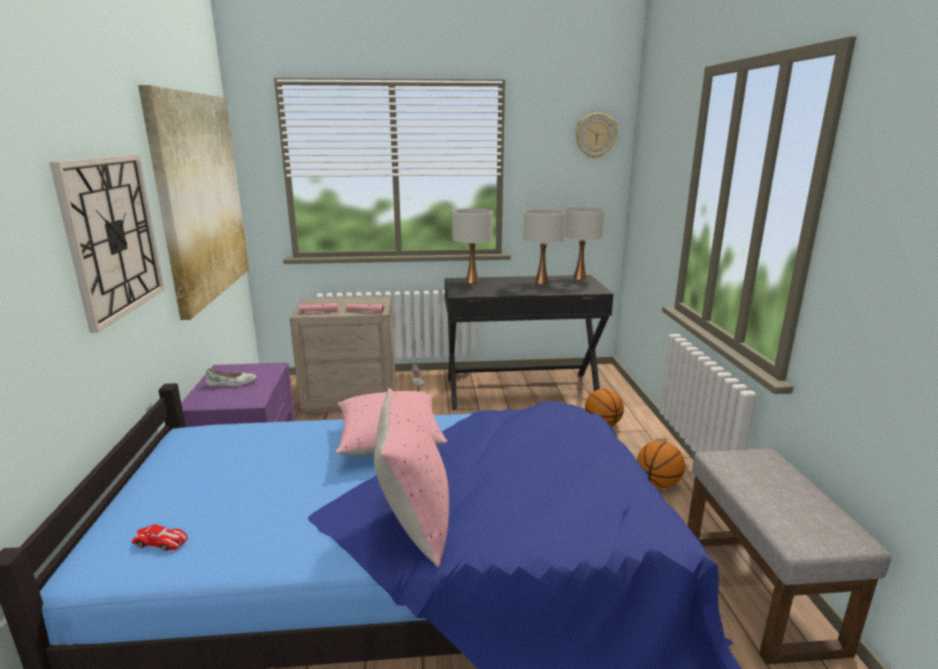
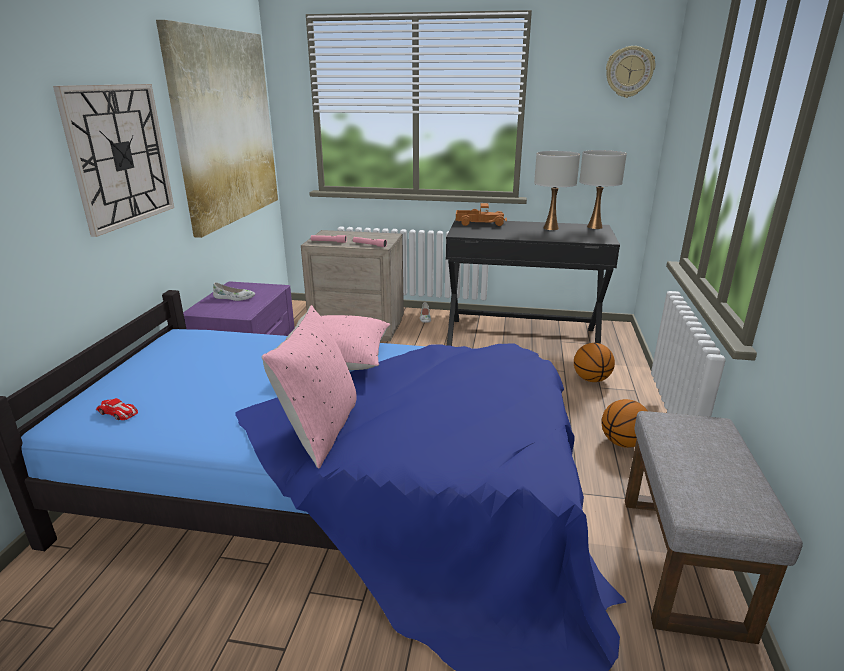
camera: 15 degrees right, 5 degrees up
(472, 281) = (480, 223): white table lamp -> toy truck

